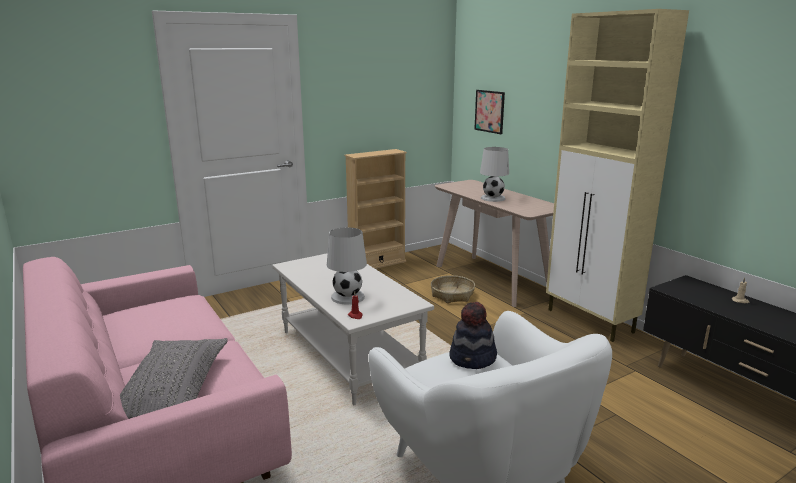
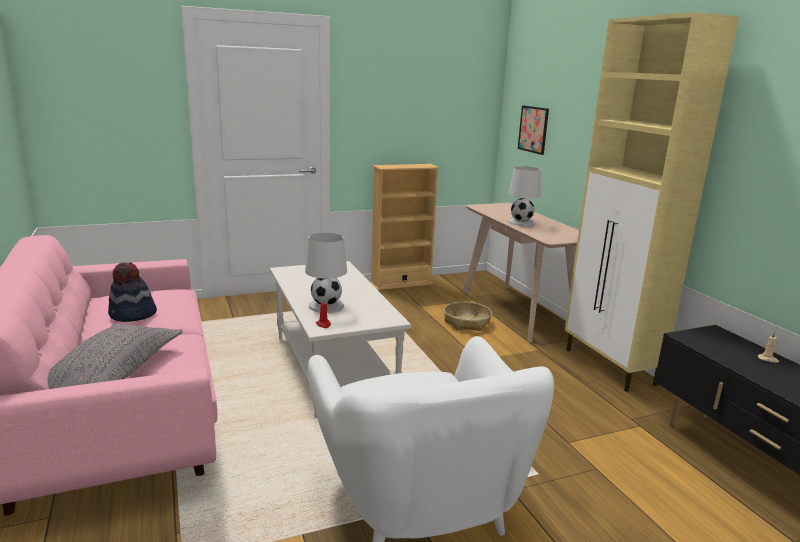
camera: 10 degrees right, 0 degrees up
(473, 359) = (425, 382): hat -> hat (132, 315)

